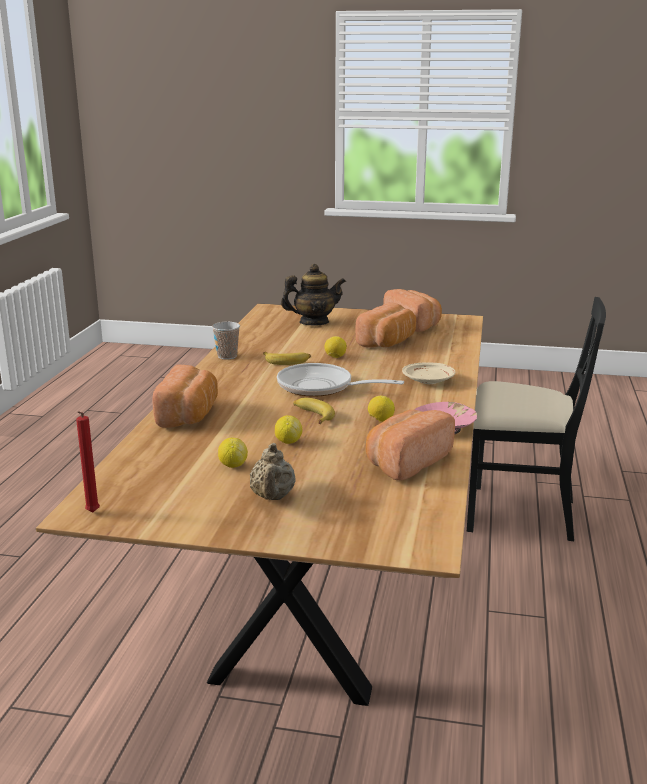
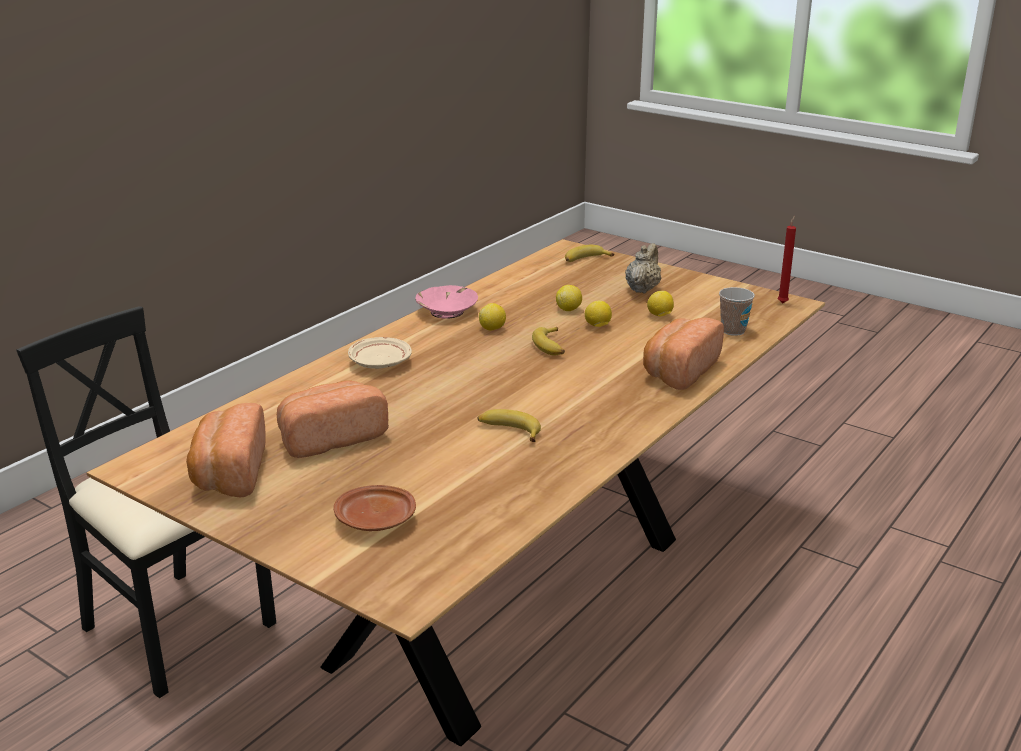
camera: 155 degrees left, 5 degrees up
(227, 356) = (584, 461): cup -> cup (733, 331)
(313, 322) = (377, 521): teapot -> brown plate
(321, 387) = (508, 379): frying pan -> none
(335, 357) = (438, 424): lemon -> lemon (569, 309)
(382, 532) = (585, 260): none -> banana
(406, 462) = (517, 293): bread -> none

